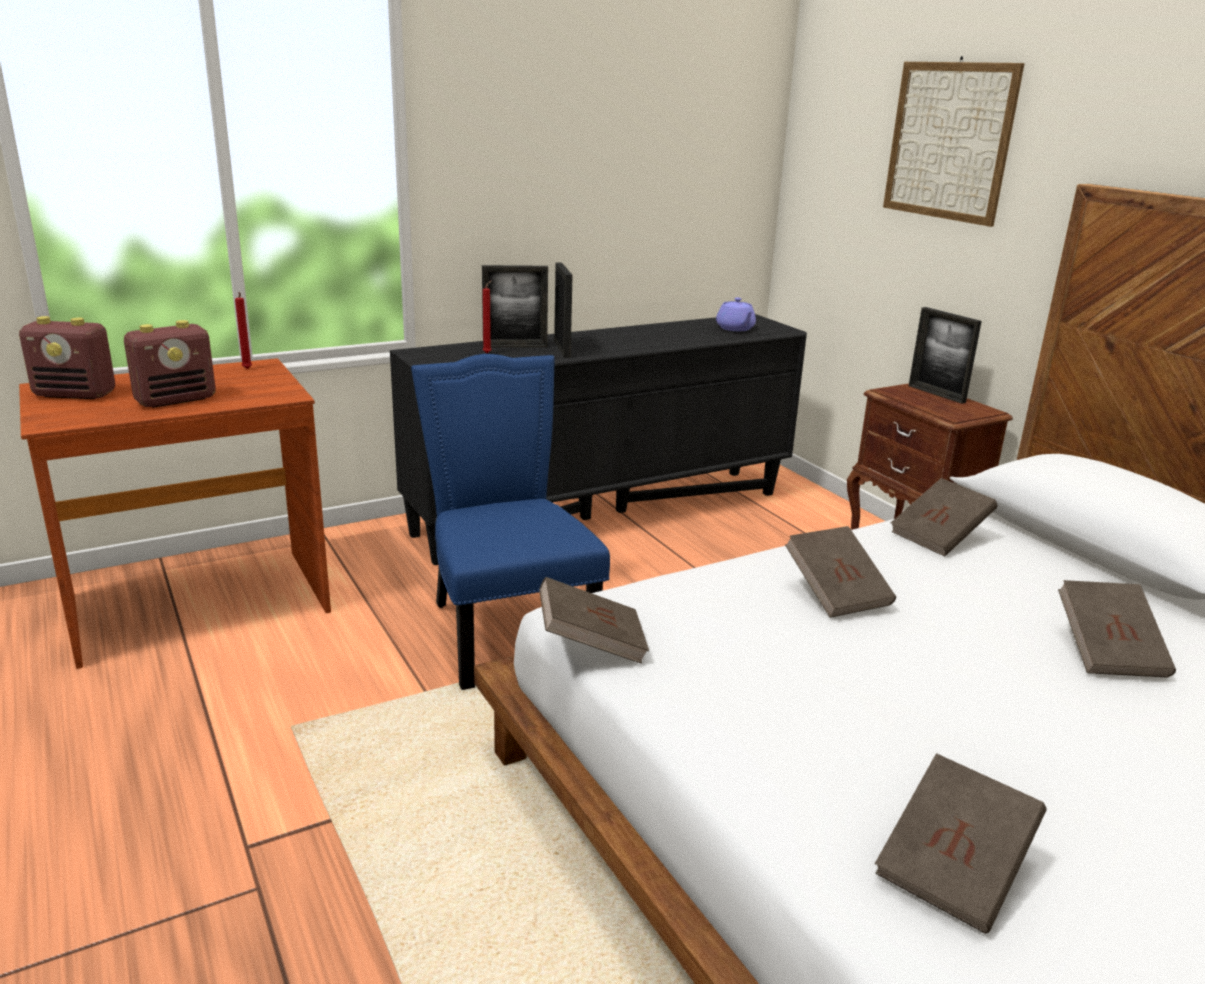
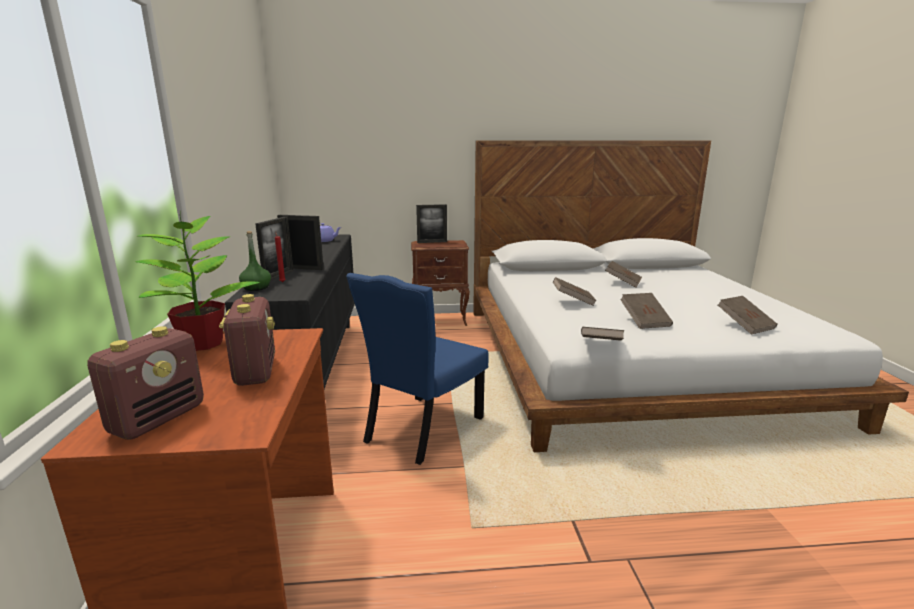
camera: 65 degrees left, 5 degrees down
(247, 369) = (204, 343): red candle -> potted plant
(453, 349) = (256, 288): none -> green bottle
(508, 636) = (424, 427): blue chair -> blue chair turned 60 degrees counterclockwise
(939, 536) = (529, 281): brown book -> brown book (644, 321)
(950, 138) = (396, 128): picture -> none

